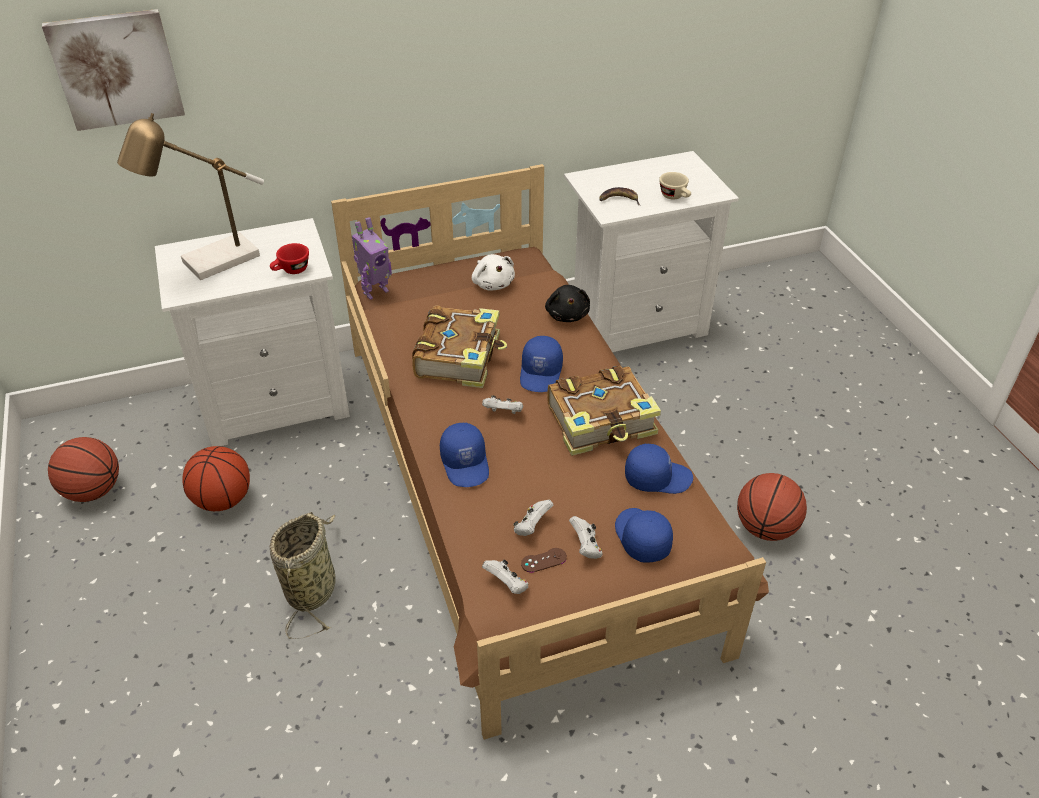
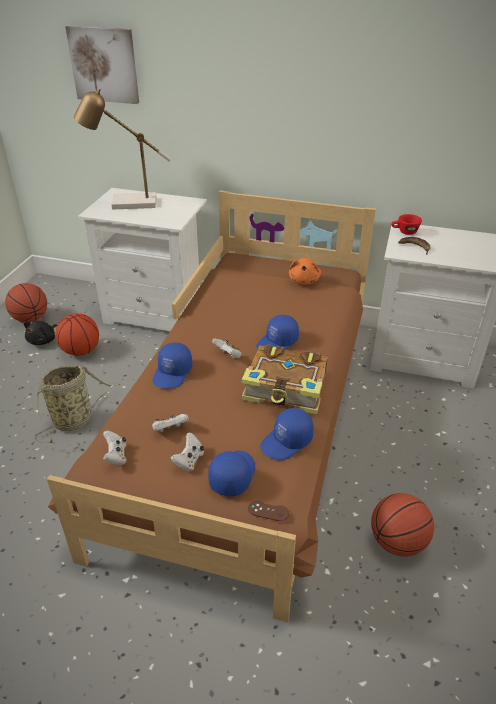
camera: 35 degrees right, 5 degrees down
(291, 271) = (162, 220): red cup -> red cup (404, 232)
(375, 291) = (228, 260): toy robot -> none
(460, 356) = (237, 312): book -> none
(493, 283) = (304, 281): white plush toy -> orange plush toy
(543, 560) = (154, 454): brown game controller -> brown game controller (268, 511)
(567, 314) = (334, 316): black plush toy -> black plush toy (43, 340)
(657, 477) = (287, 442): blue cap -> blue cap turned 105 degrees clockwise
(675, 197) = (461, 258): beige cup -> none

